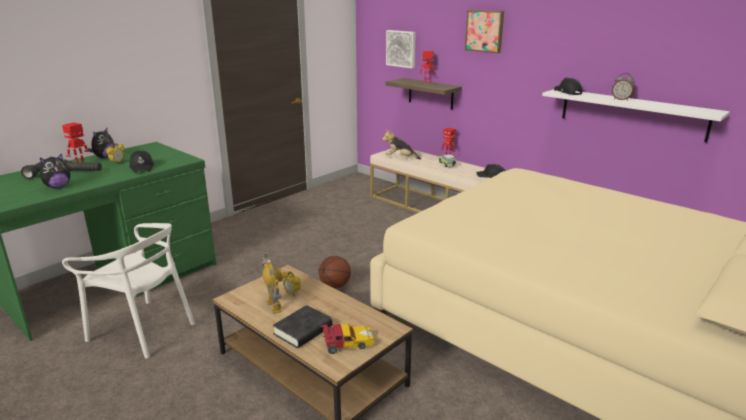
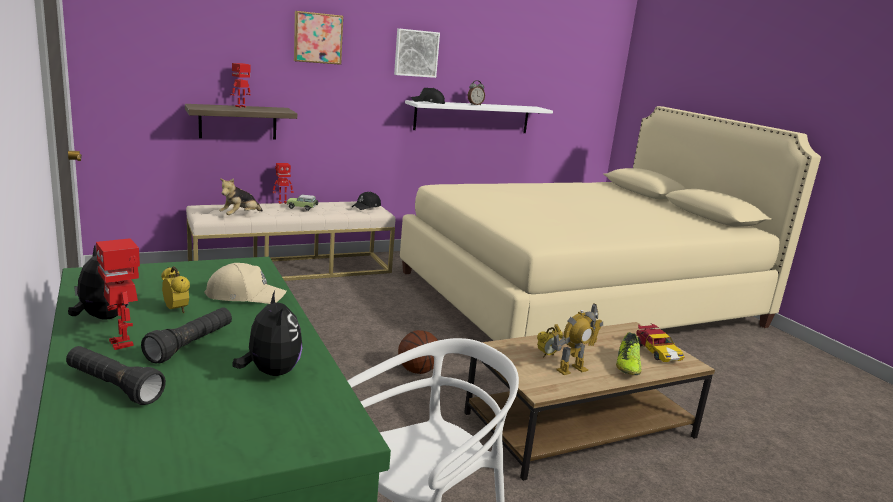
camera: 70 degrees left, 5 degrees down
(142, 167) = (244, 295): black cap -> beige cap
(274, 306) = (571, 369): toy robot -> toy robot turned 150 degrees clockwise
(303, 330) = (627, 365): black book -> shoe
(346, 344) = (656, 352): toy car -> toy car turned 150 degrees clockwise
(401, 48) = (178, 60): picture -> picture (416, 53)

